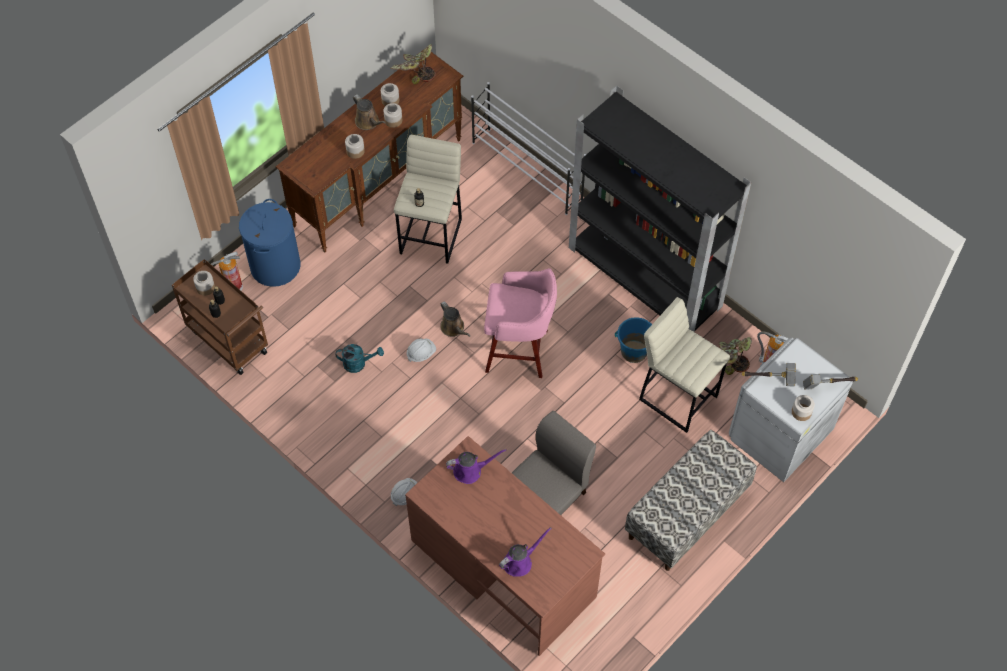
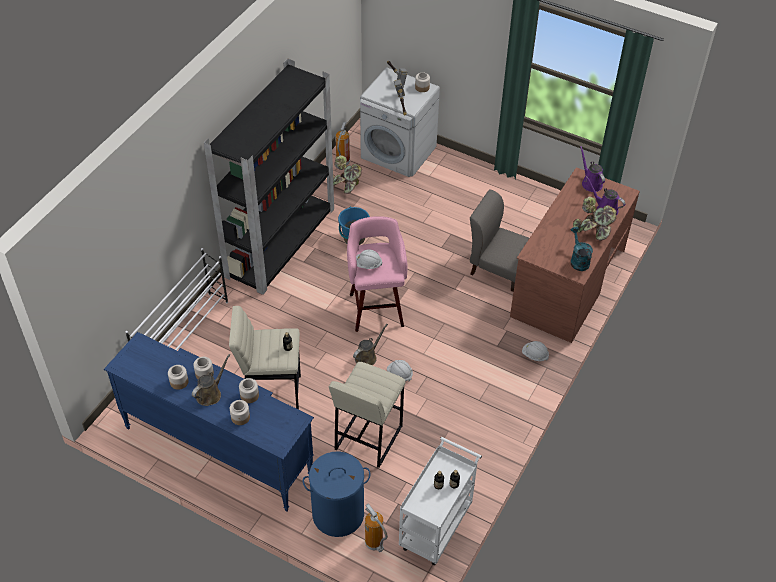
camera: 105 degrees left, 10 degrees down
(205, 288) = (428, 503): jar -> jar (240, 417)
(230, 343) = (437, 527): brown cart -> white cart
(358, 363) = (424, 417): turquoise watering can -> turquoise watering can (578, 260)
(379, 183) = (218, 450): brown cabinet -> blue cabinet
(414, 73) = (139, 370): potted plant -> potted plant (594, 230)
(470, 471) = (546, 249): purple watering can -> purple watering can (590, 183)
(513, 296) = (368, 265): none -> white hard hat
(676, 396) = (386, 209): beige stool -> beige stool (367, 439)
(687, 514) = (481, 191): bench -> none

